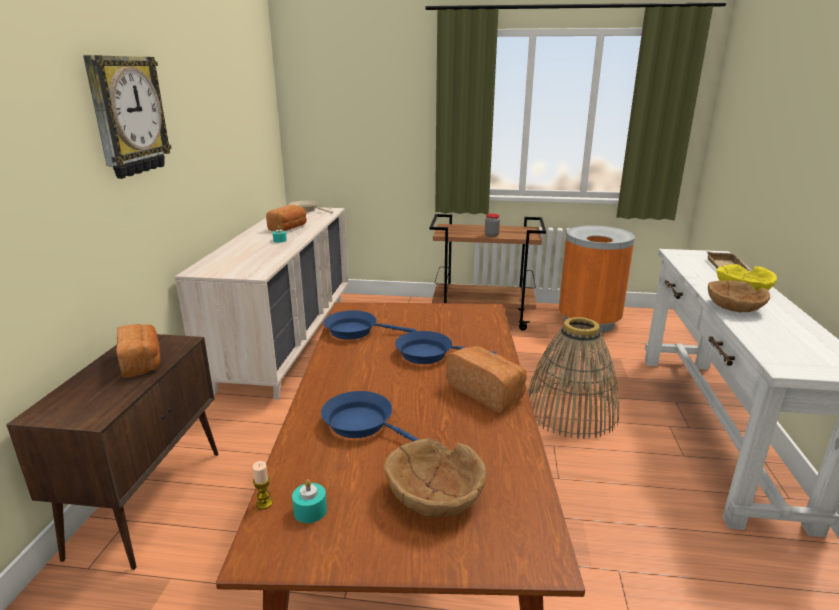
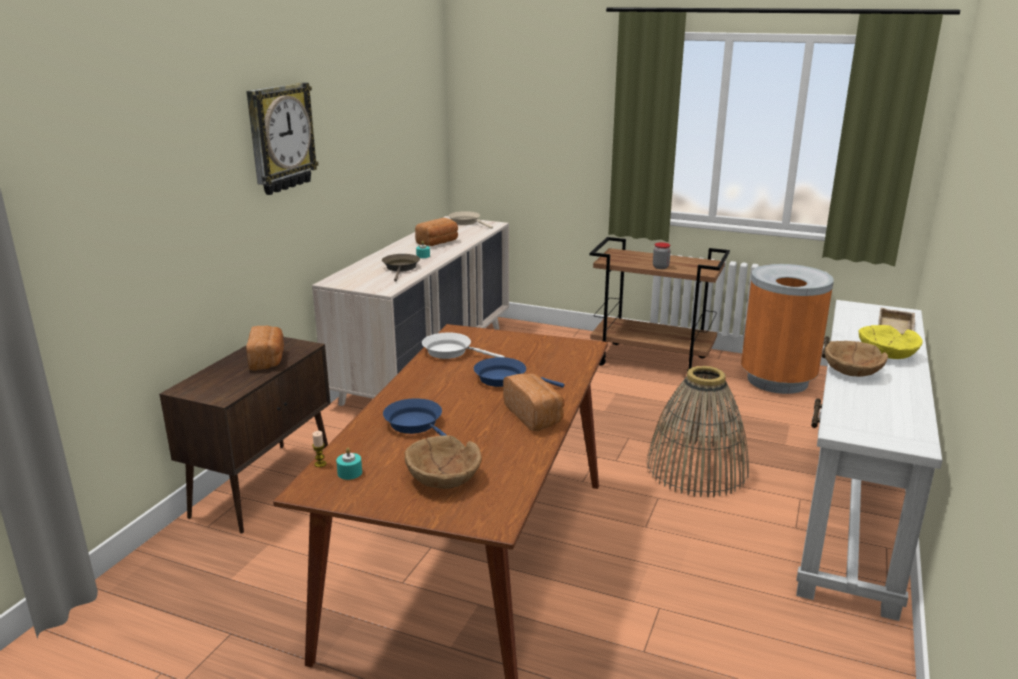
camera: 15 degrees right, 0 degrees up
(263, 253) = (401, 268): none -> brown frying pan
(356, 331) = (451, 352): blue frying pan -> white frying pan

